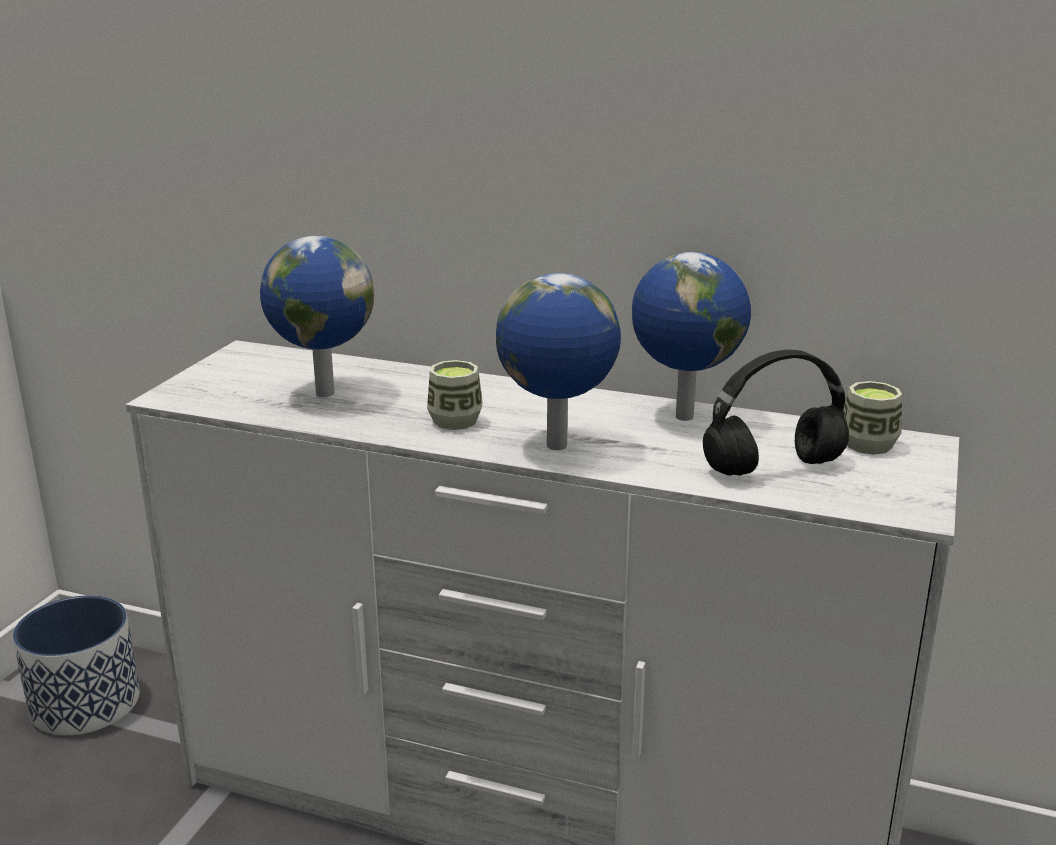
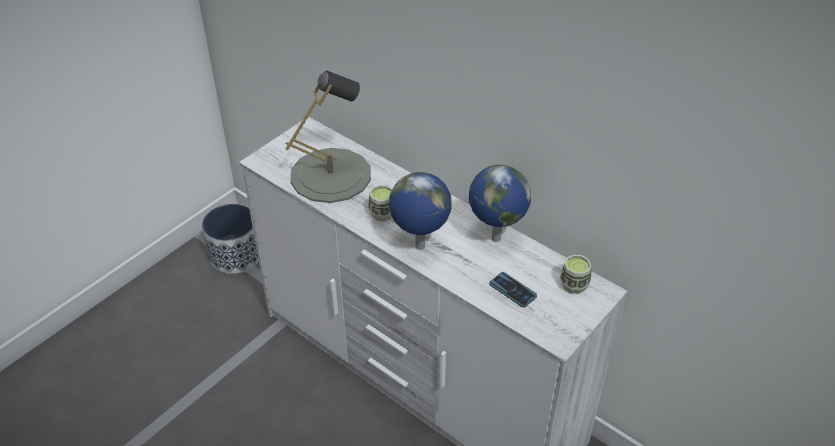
camera: 20 degrees right, 20 degrees up
(323, 393) = (331, 175): globe -> grey table lamp
(772, 468) = (512, 290): black headphones -> phone

